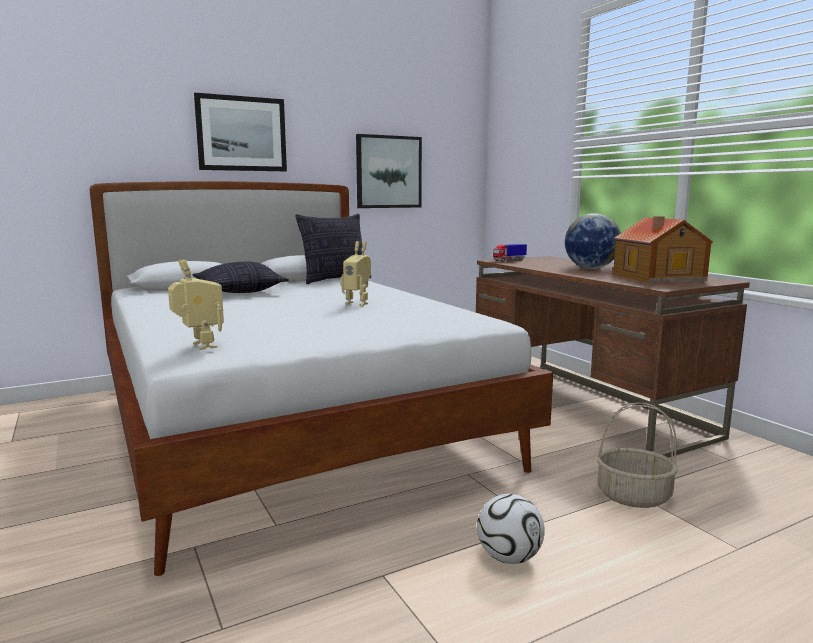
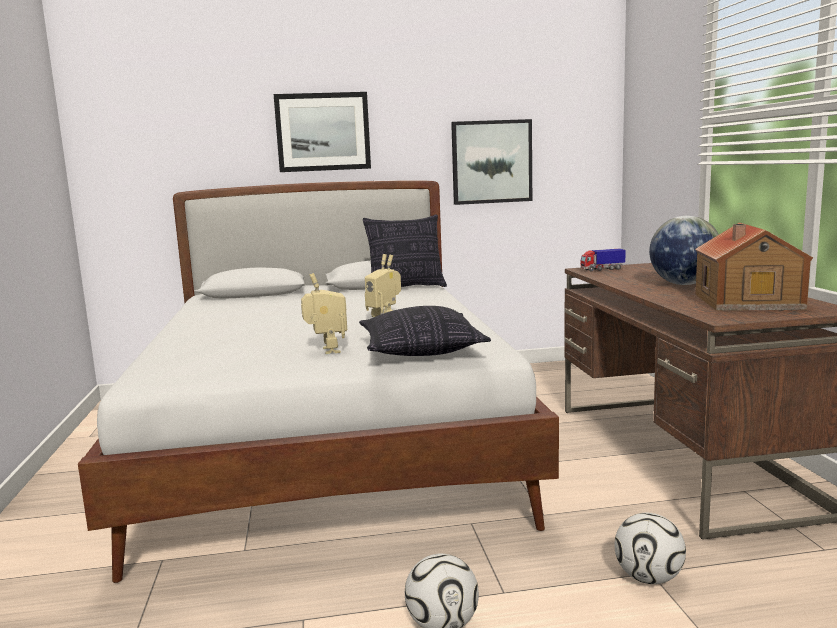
camera: 20 degrees right, 0 degrees up
(199, 346) = (167, 368): toy robot -> toy robot (326, 350)
(239, 292) = (293, 302): pillow -> pillow (420, 351)
(634, 496) = (649, 578): basket -> football

